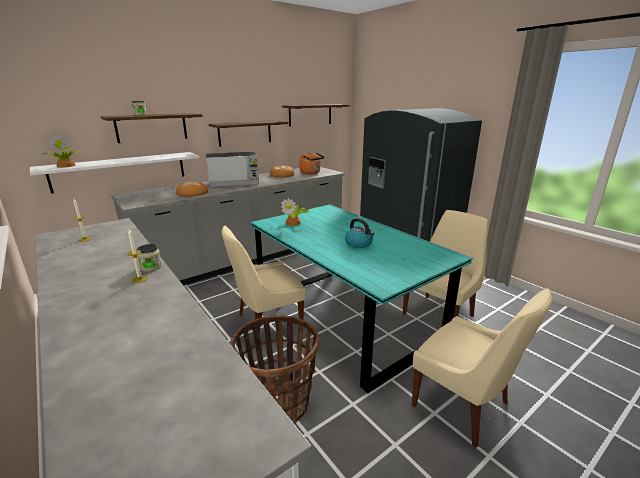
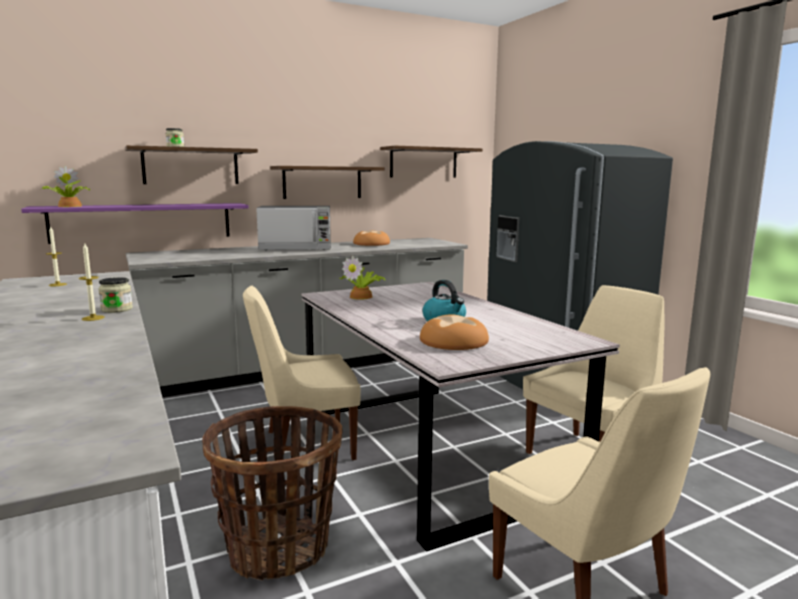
camera: 10 degrees right, 10 degrees down
(121, 171) = (143, 222): white shelf -> purple shelf
(192, 193) = (232, 254): bread -> bread (454, 341)
(311, 173) = (416, 243): orange kettle -> none
(346, 316) = (432, 448): turquoise dining table -> grey dining table

